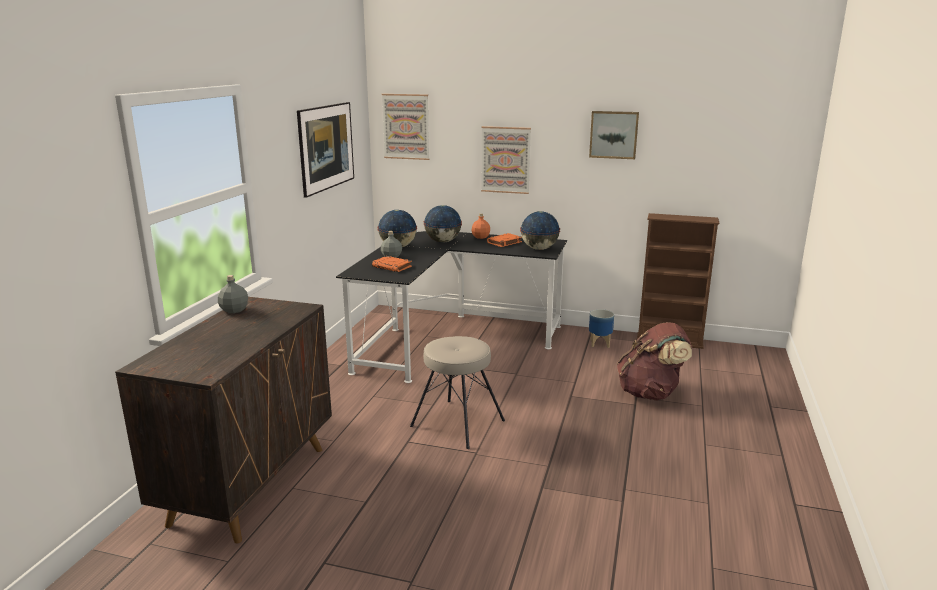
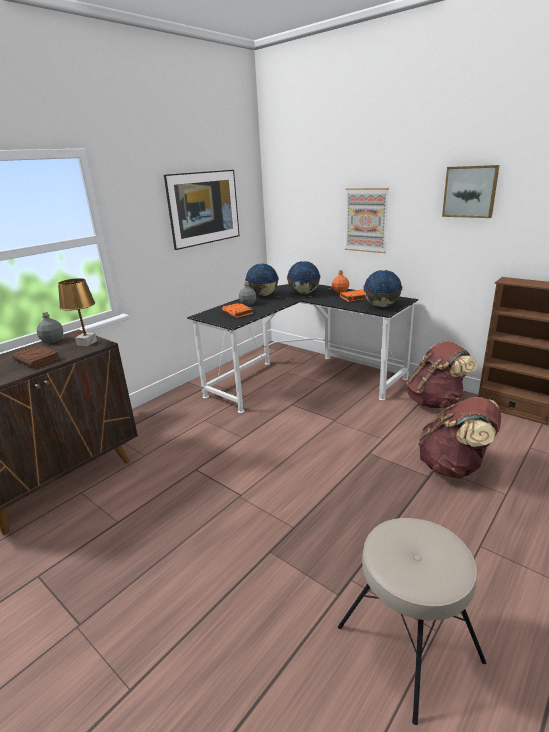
camera: 25 degrees right, 5 degrees up
(252, 329) = (37, 359): none -> brown book
(285, 308) = (87, 343): none -> brown table lamp
(406, 126) = (288, 191): picture -> none
(457, 424) = (247, 461): beige stool -> beige stool (407, 644)
(600, 343) = (435, 402): planter -> brown backpack

